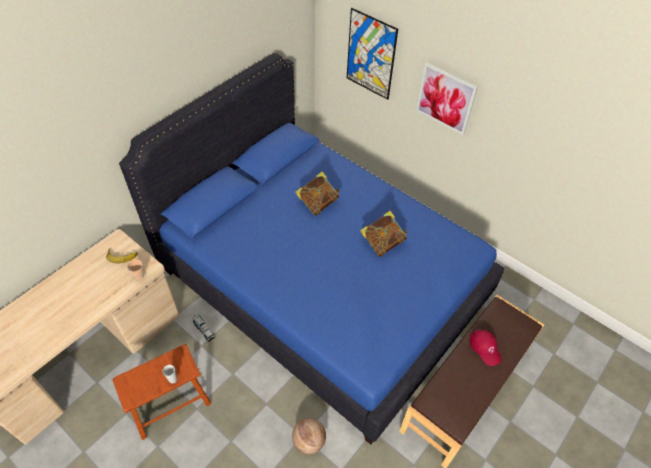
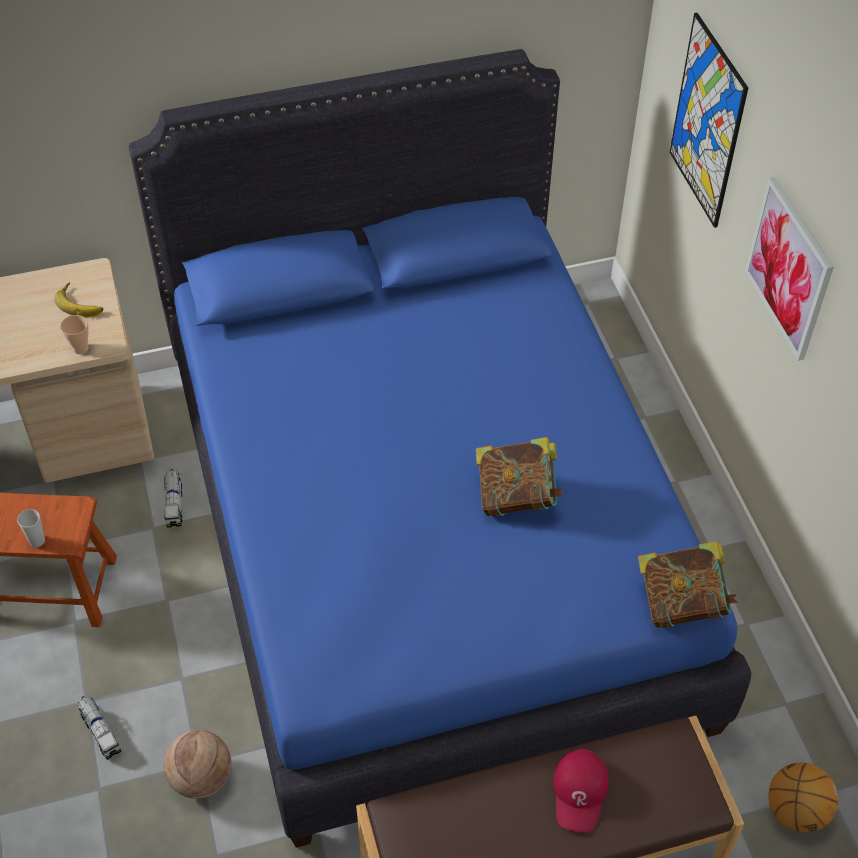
camera: 35 degrees right, 0 degrees up
(248, 450) = (100, 732): none -> toy truck
(318, 203) = (460, 369): book -> book (682, 602)
(530, 313) = (795, 811): none -> basketball

